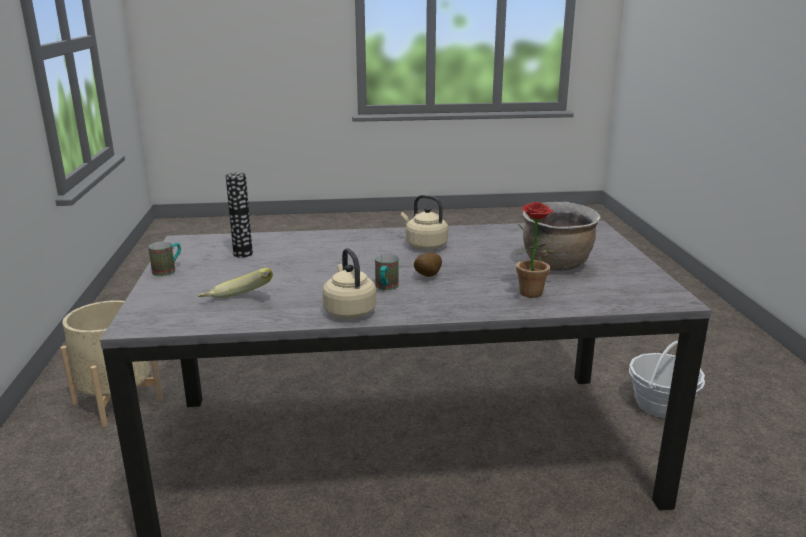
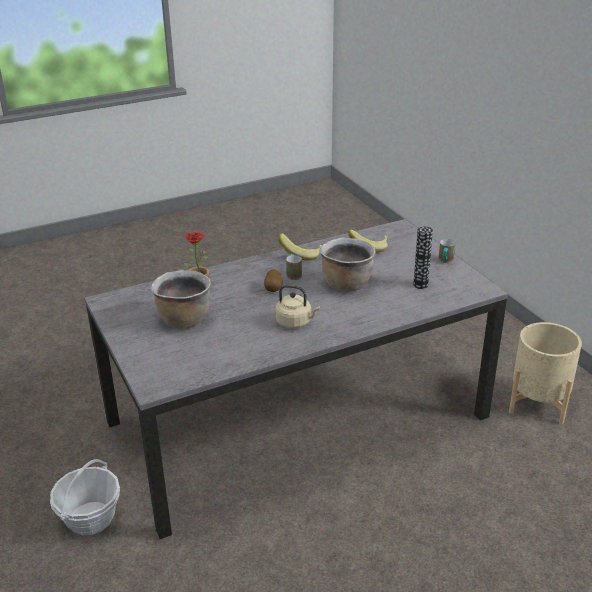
camera: 160 degrees right, 10 degrees up
(328, 267) = (346, 284): none -> brown cooking pot
(349, 311) = (301, 255): beige kettle -> banana

